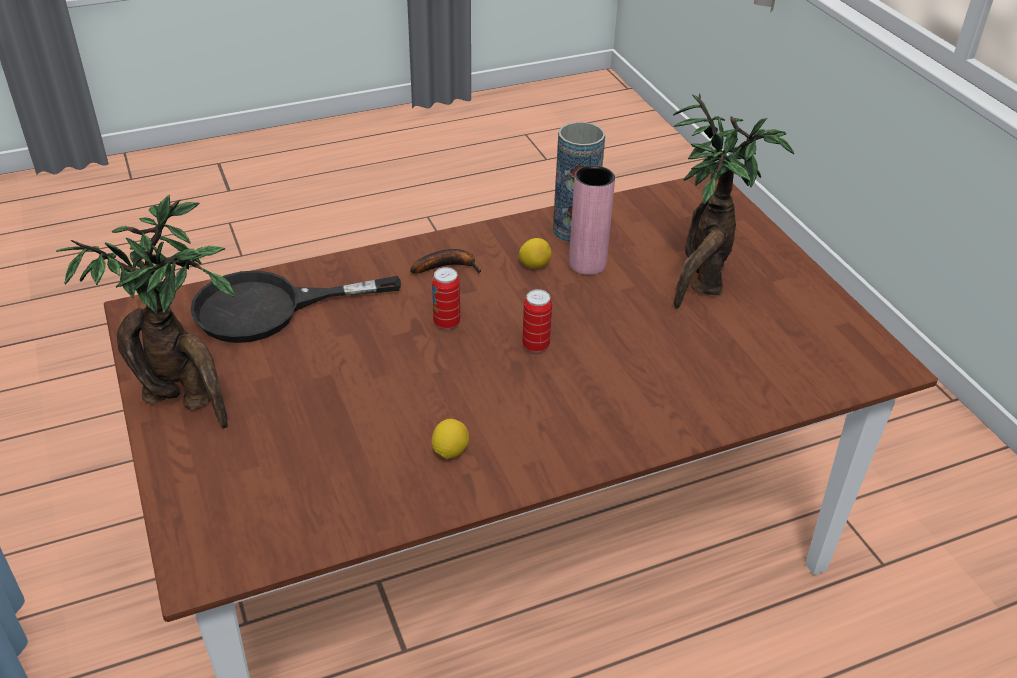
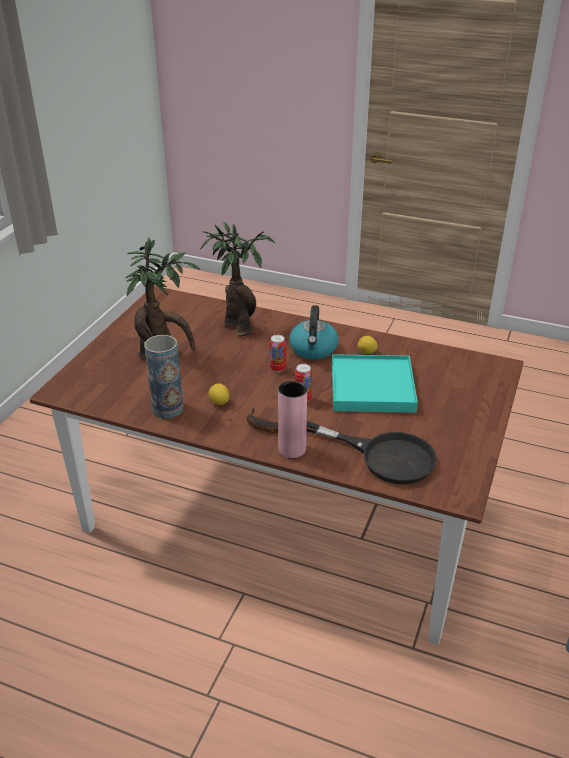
camera: 135 degrees left, 5 degrees down
(185, 401) = (467, 429): potted plant -> potted plant (238, 326)
(376, 392) = (372, 387): none -> turquoise tray
(533, 407) = (313, 349): none -> kettle
(587, 264) = (194, 389): pink vase -> pink vase (292, 449)

